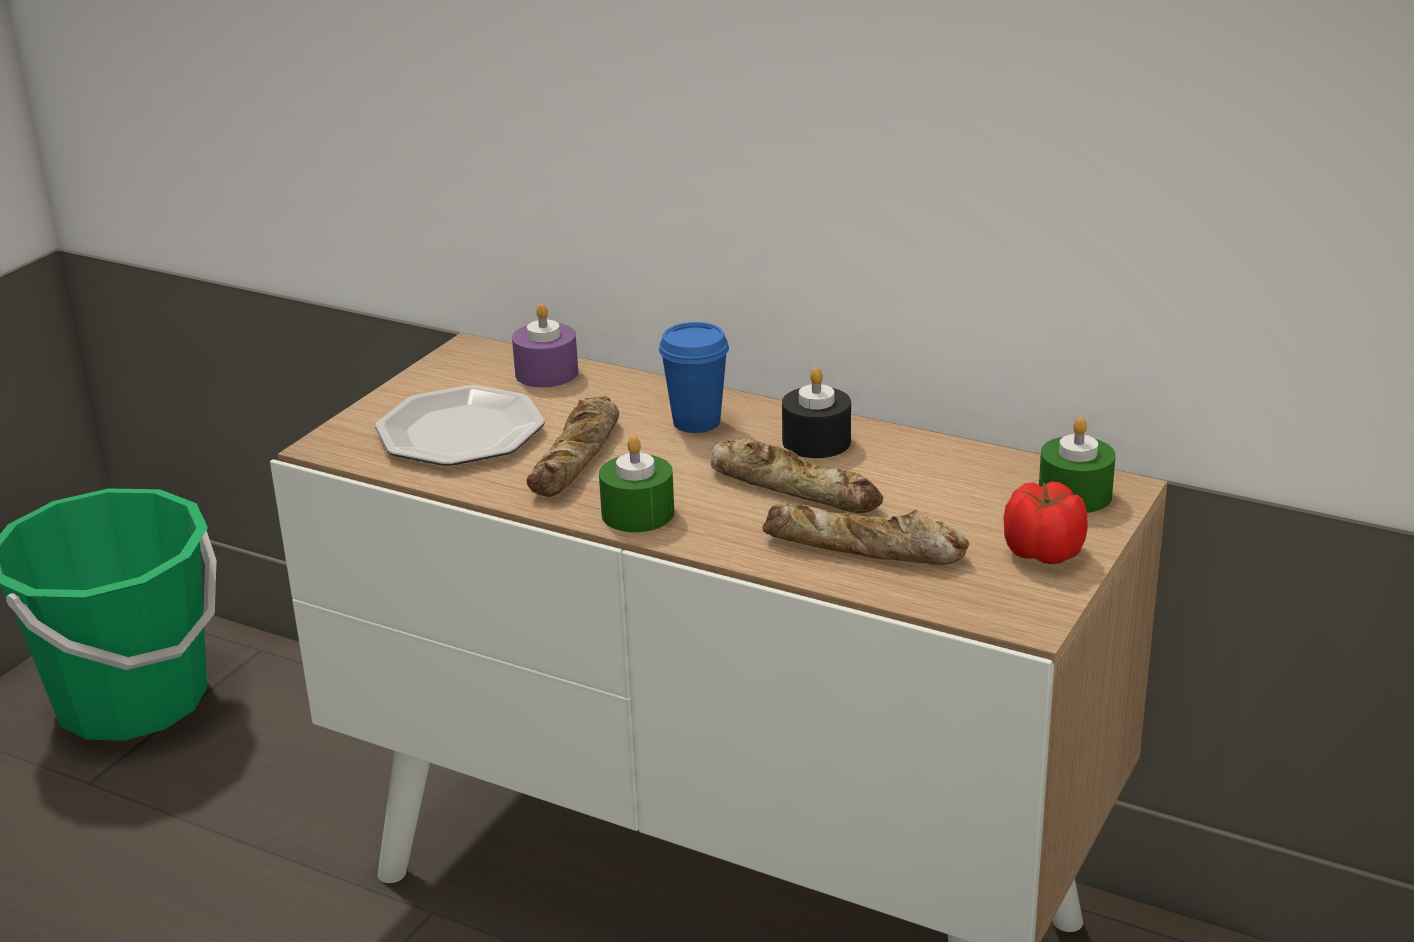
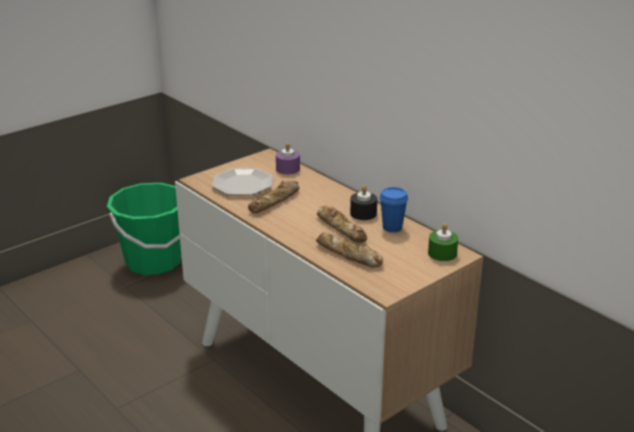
camera: 20 degrees right, 0 degrees up
(638, 513) = (280, 225): green candle -> none
(696, 422) = (326, 197): blue cup -> blue cup (392, 227)
(1044, 554) = (412, 272): tomato -> none

